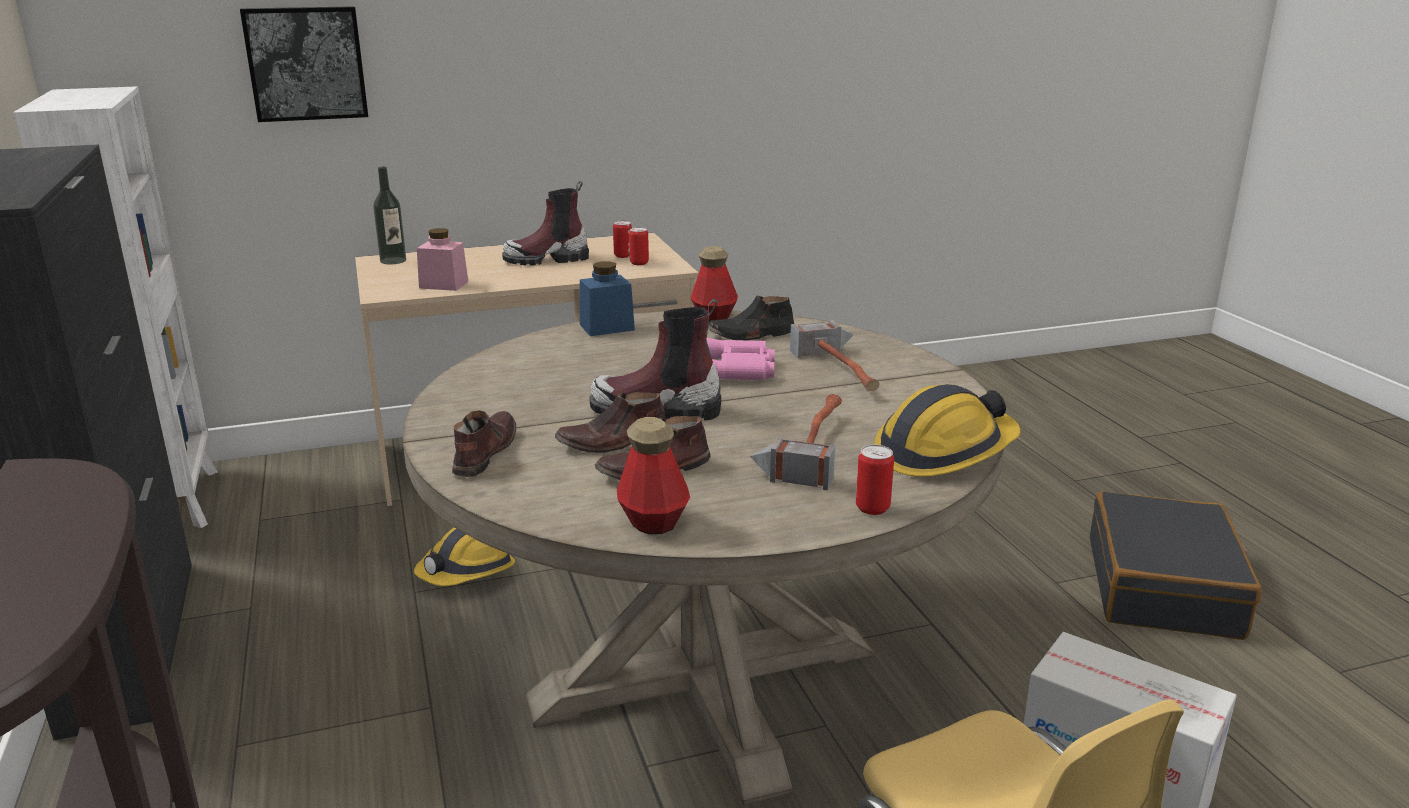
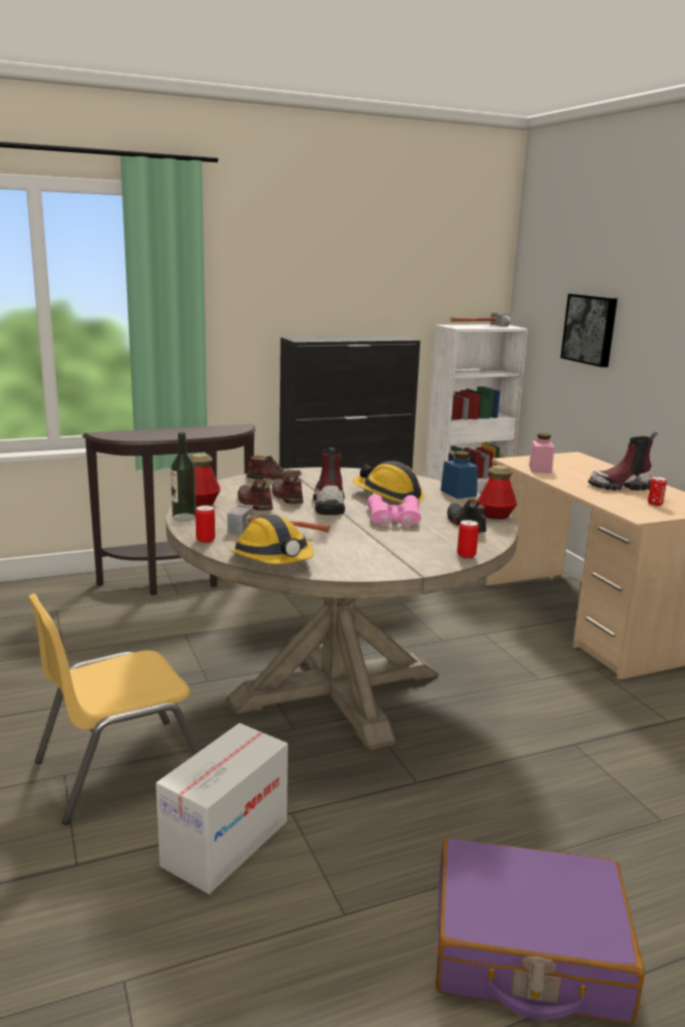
camera: 85 degrees right, 5 degrees down
(393, 261) = (577, 458): bottle -> bottle (184, 517)
(467, 572) = (425, 613): hard hat -> hard hat (388, 496)
(547, 259) = (620, 486): boot -> boot turned 75 degrees counterclockwise
(639, 263) = (640, 508): can -> can (466, 555)
(847, 371) = (403, 544): hammer -> hammer (479, 326)
(1164, 587) = (527, 951): black suitcase -> purple suitcase

